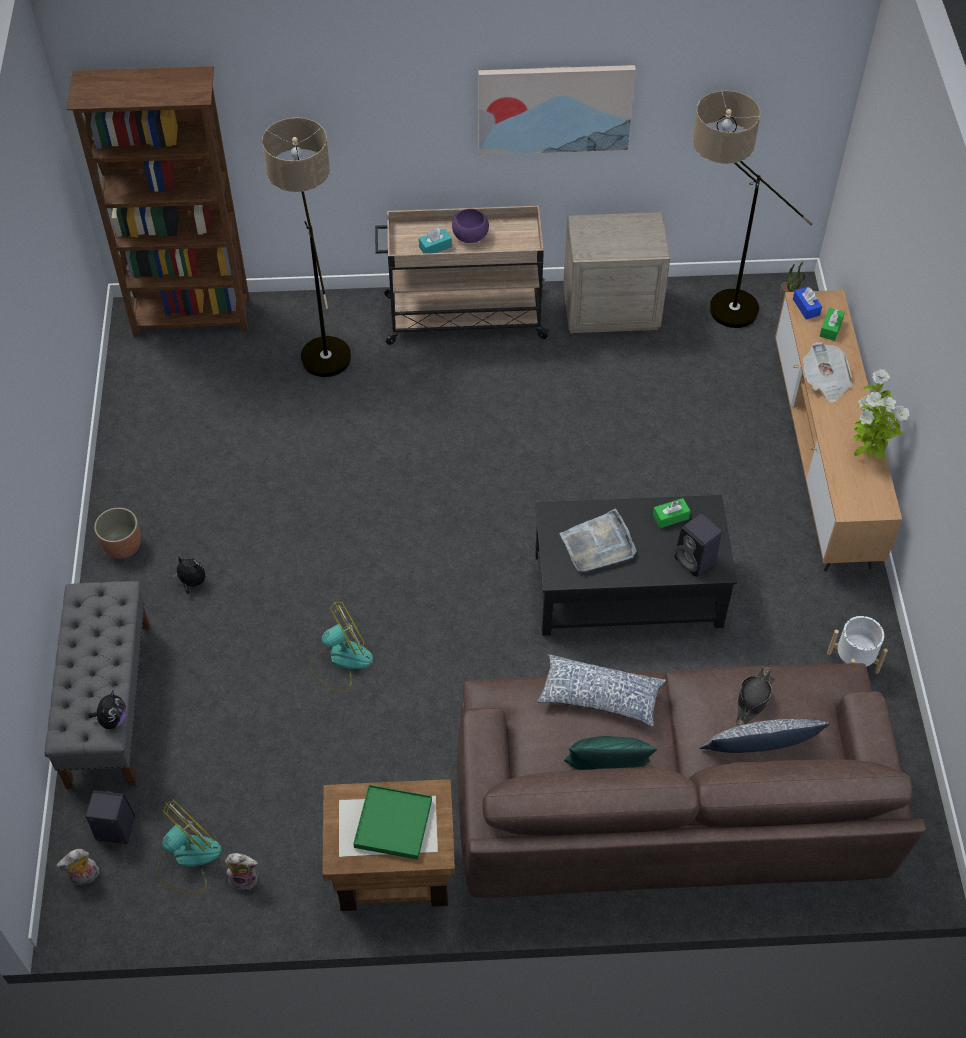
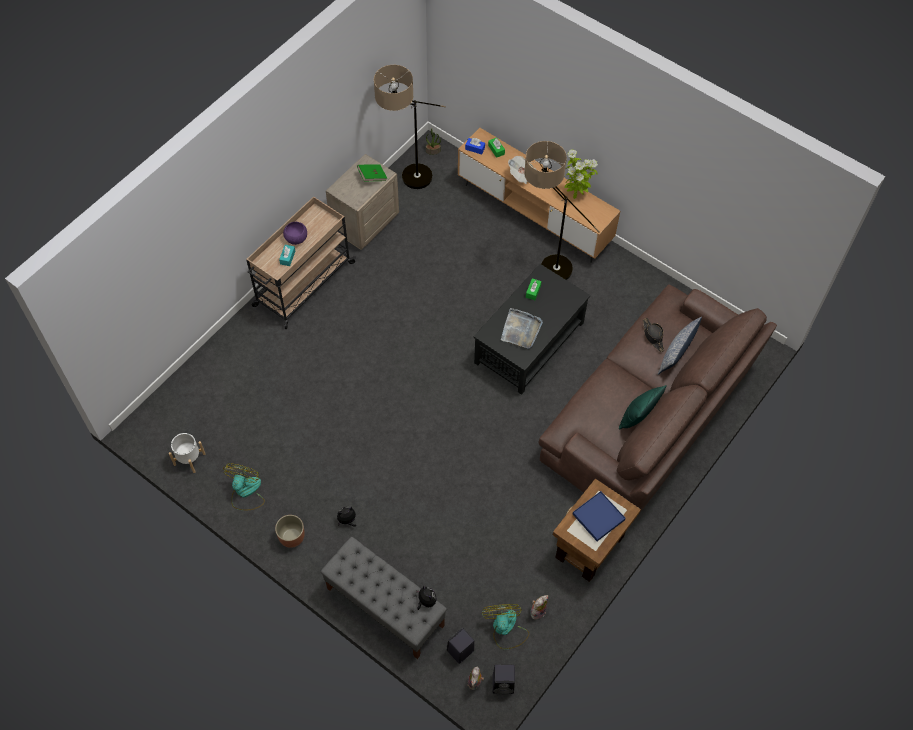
camera: 50 degrees left, 5 degrees up
(193, 318) = (171, 402): brown bookcase -> none
(322, 343) = (253, 357): floor lamp -> floor lamp (544, 264)
(341, 660) = (456, 486): fan -> fan (245, 492)
(393, 824) = (598, 517): green tray -> blue tray
(554, 108) = (304, 139): picture -> none
(600, 697) = (600, 391): pillow -> none
(637, 241) = (372, 177): none -> green book
(696, 561) = (565, 300): black speaker -> black speaker (504, 684)
(853, 662) = (644, 290): white planter -> white planter (189, 459)

